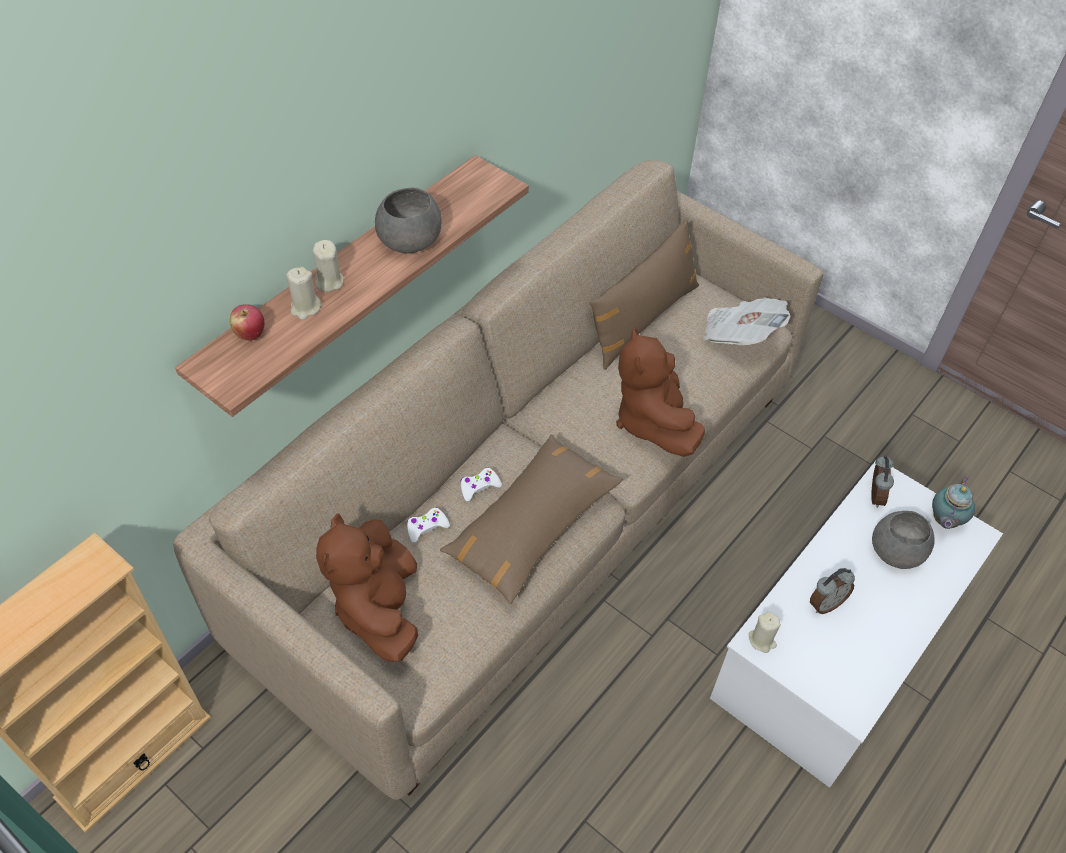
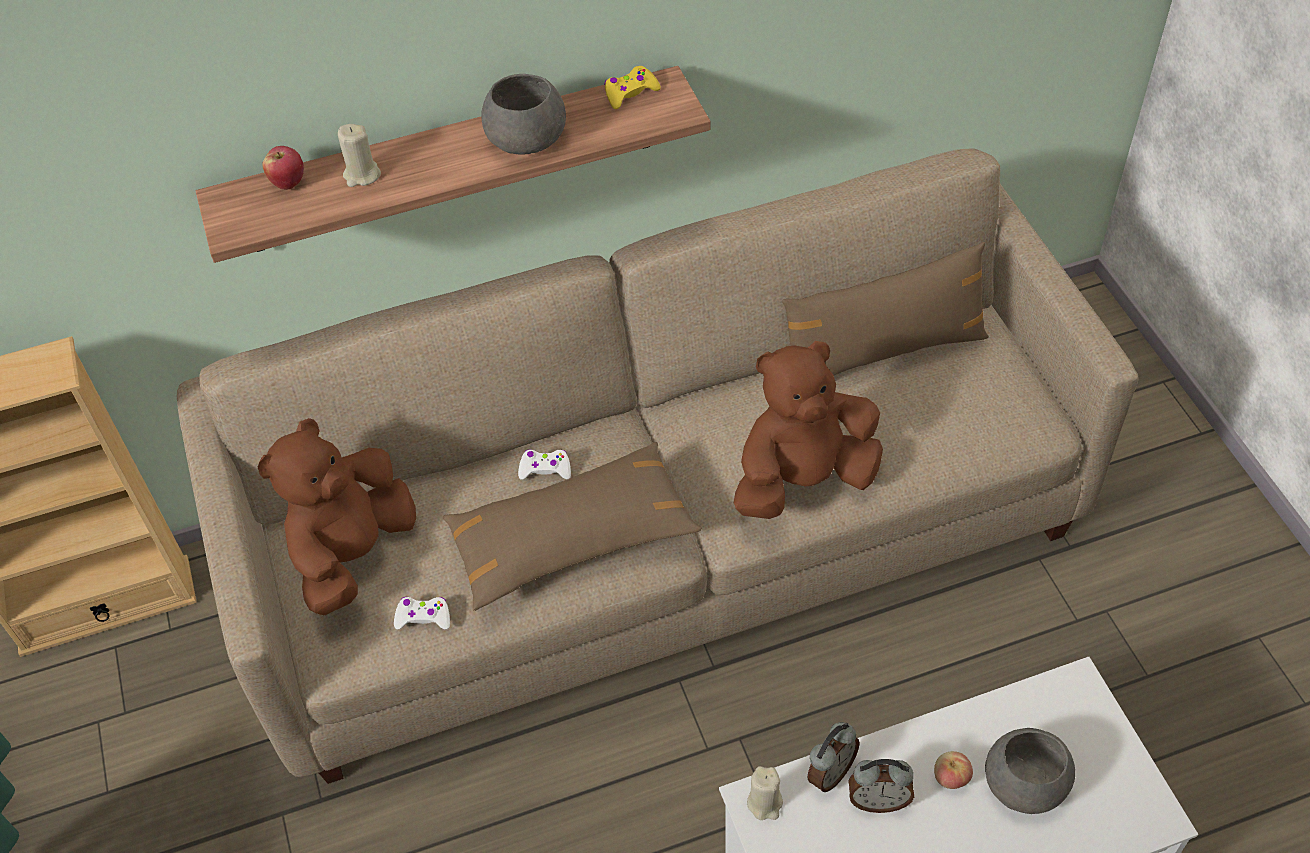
camera: 35 degrees right, 0 degrees up
(329, 281) = (407, 155): beige candle -> none
(426, 527) = (459, 488): white game controller -> white game controller (423, 617)
(458, 184) = (630, 93): none -> yellow game controller
(652, 421) = (803, 479): brown plush toy -> brown plush toy turned 45 degrees clockwise
(739, 335) = (994, 420): newspaper -> none
(855, 568) = (950, 777): none -> apple
(873, 496) = (1045, 700): alarm clock -> alarm clock (830, 772)
(944, 521) = (1121, 778): teapot -> none

